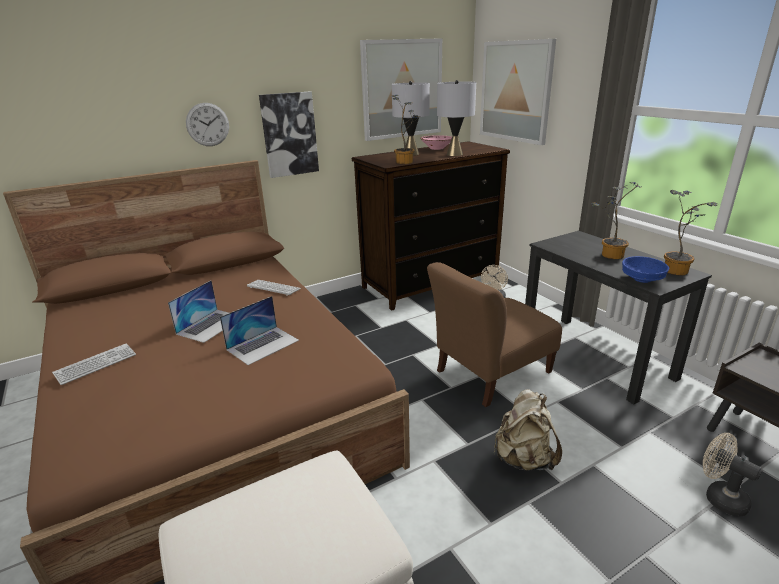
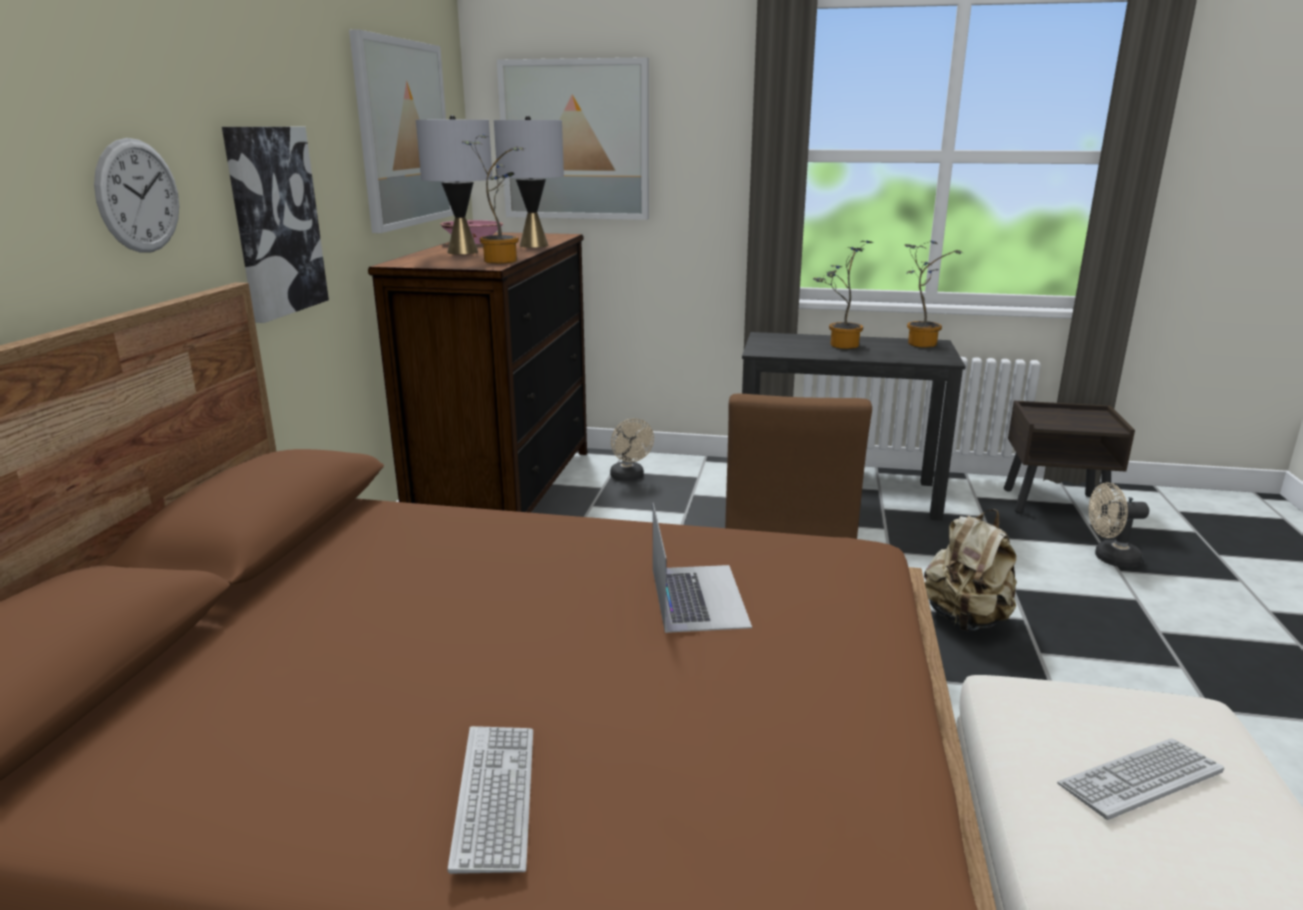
camera: 50 degrees left, 5 degrees down
(211, 325) = (543, 619): laptop -> none
(273, 288) = (491, 530): keyboard -> keyboard (1140, 779)
(641, 279) = (920, 358): blue bowl -> none

